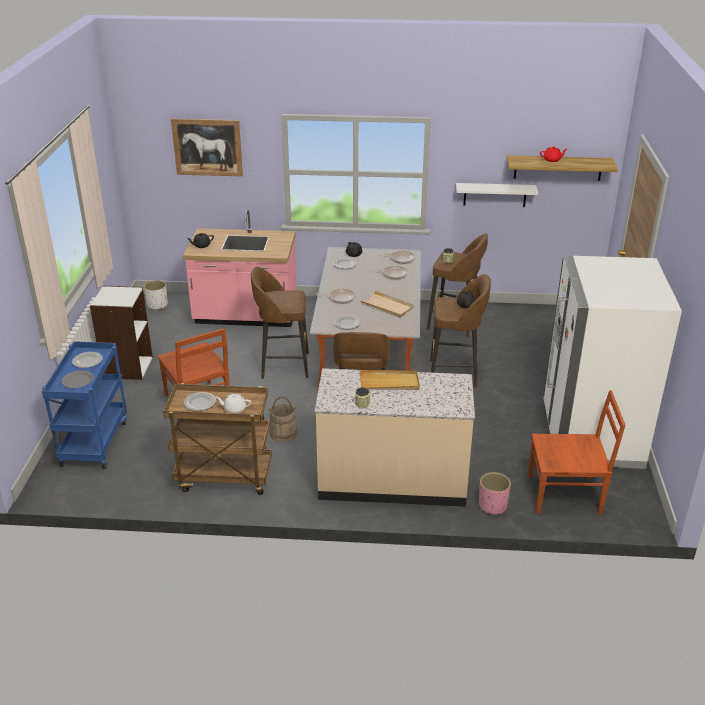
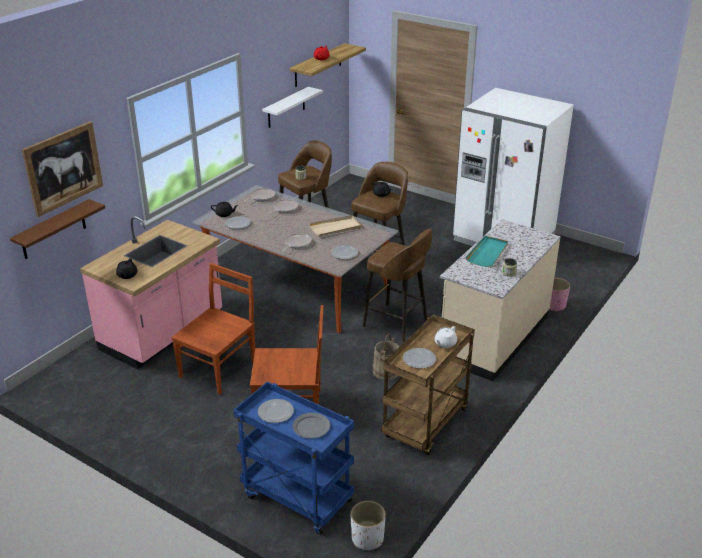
camera: 60 degrees left, 0 degrees up
(127, 367) = (173, 439): white bookcase -> none
(157, 305) = (65, 384): white planter -> white planter (367, 538)
(191, 191) = (53, 230): none -> brown shelf
(283, 365) = (278, 338): brown stool -> none
(389, 382) = (487, 253): beige tray -> turquoise tray
(566, 495) = (561, 273): brown chair -> brown chair (219, 369)

